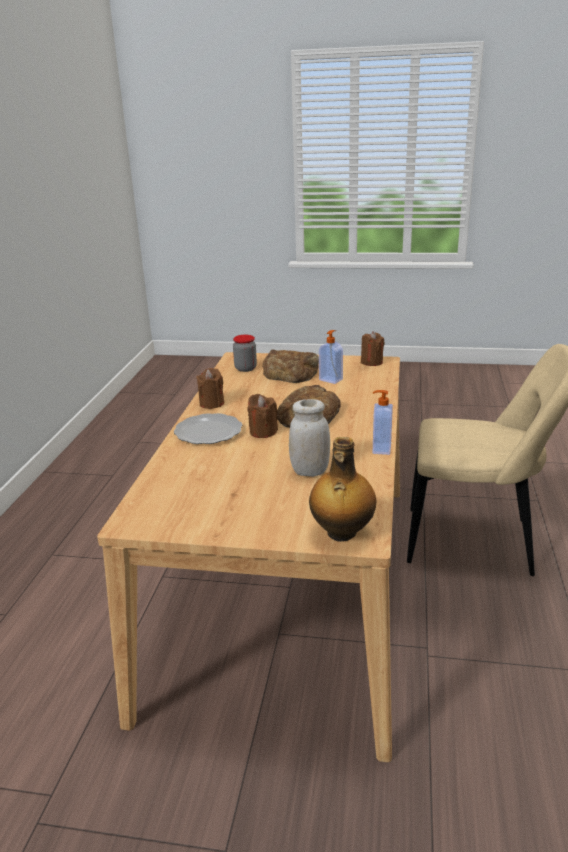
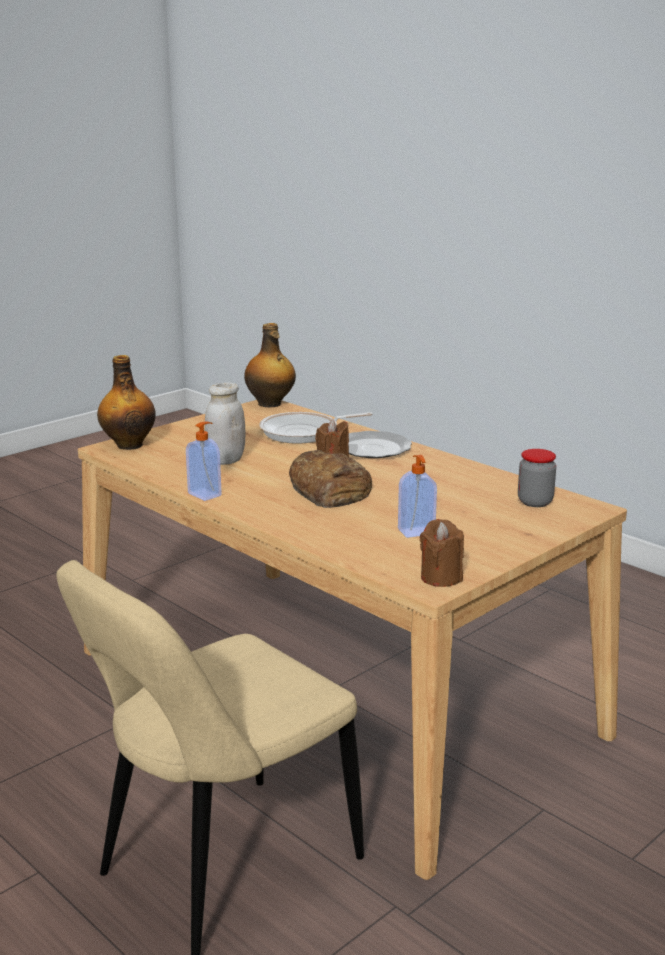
camera: 125 degrees right, 5 degrees down
(129, 521) = (270, 404): none -> bottle
(202, 469) = (304, 432): none -> frying pan
(211, 403) = (442, 463): brown candle -> none
(291, 372) = (479, 519): bread -> none

